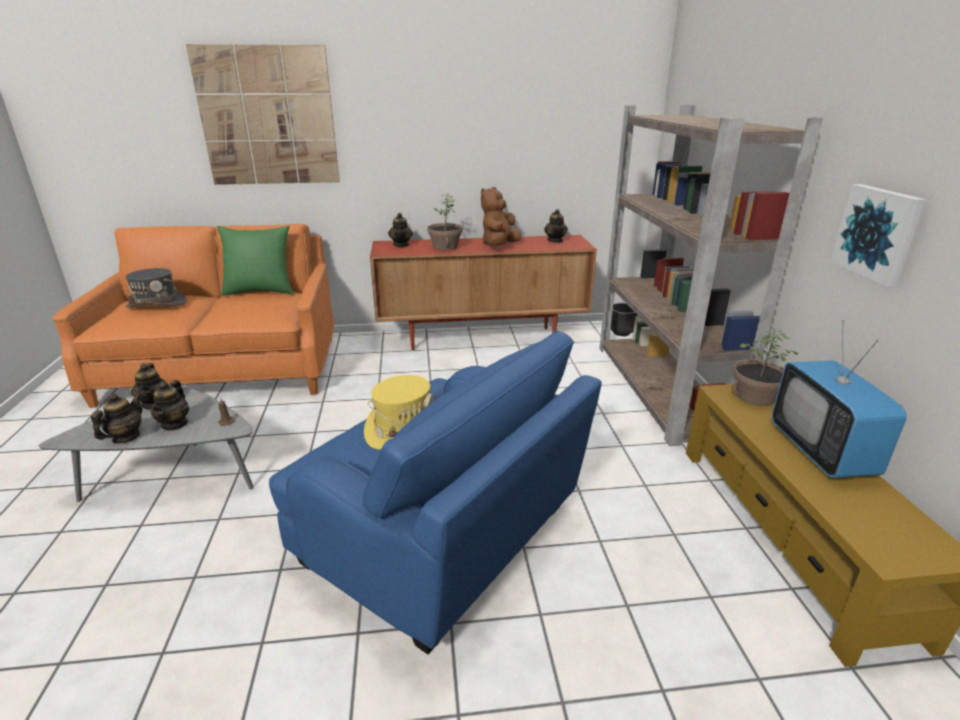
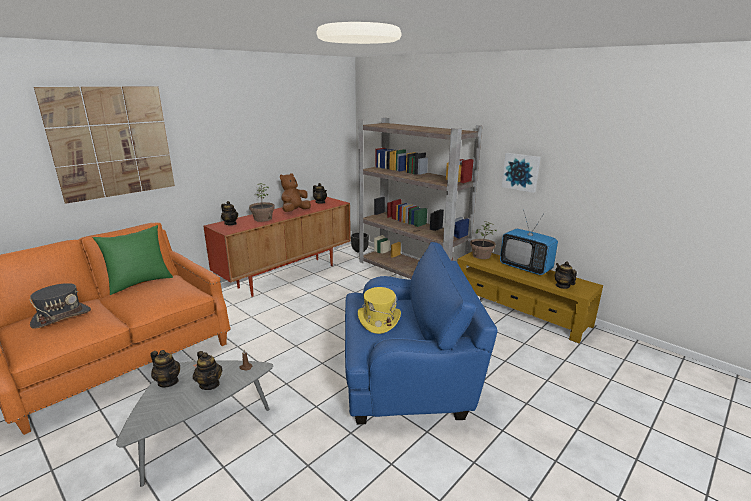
camera: 40 degrees left, 5 degrees down
(126, 437) = (186, 407): teapot -> teapot (562, 286)
(499, 246) = (295, 211): brown plush toy -> brown plush toy turned 45 degrees clockwise

